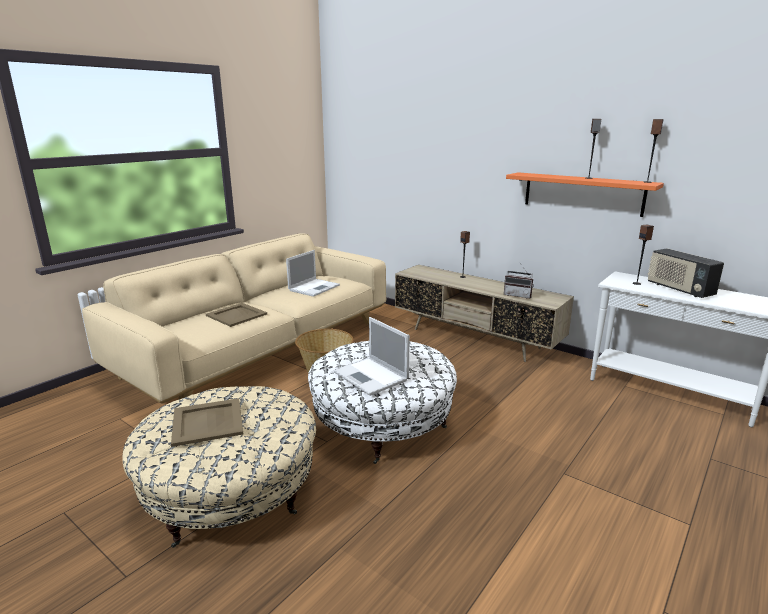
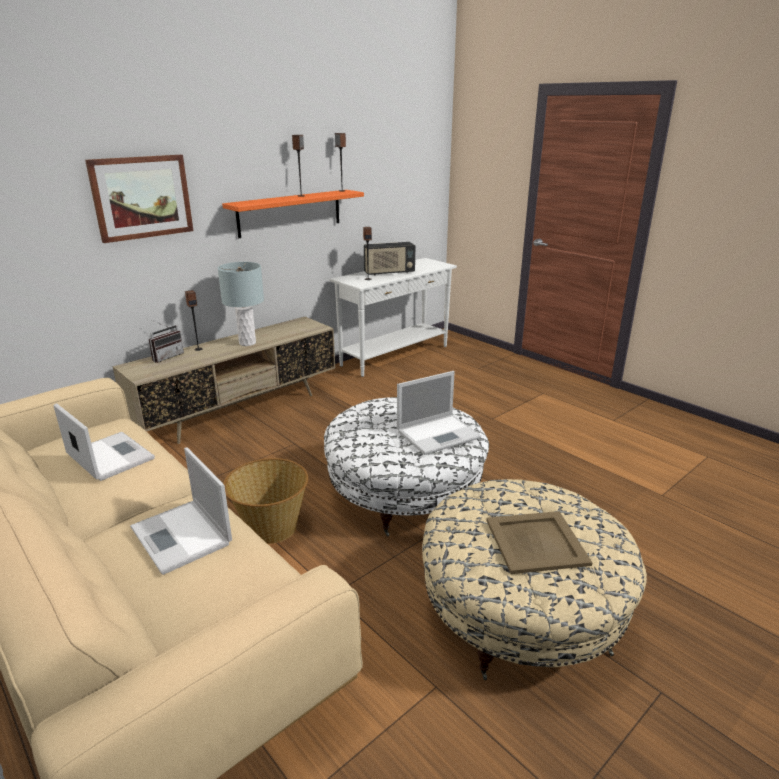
camera: 80 degrees left, 5 degrees up
(236, 315) = (182, 536): beige tray -> laptop
(460, 157) = (142, 197): none -> picture
(487, 287) = (247, 343): none -> grey table lamp
(518, 295) = (285, 335): radio -> radio (166, 356)

